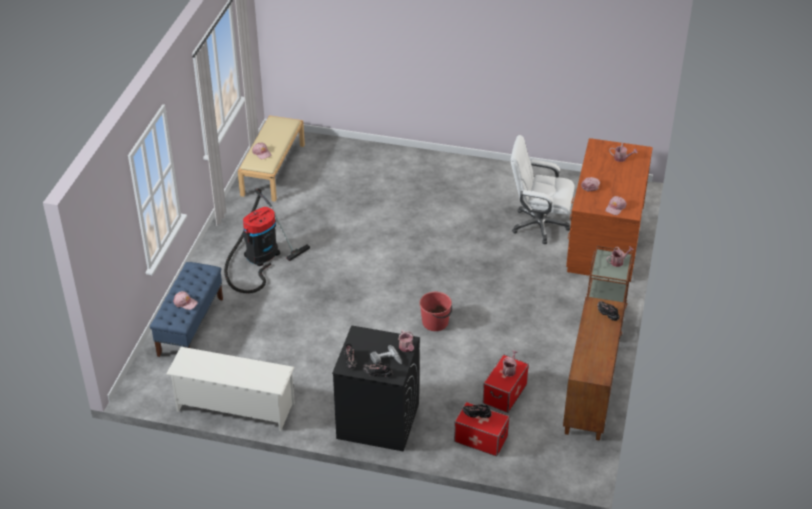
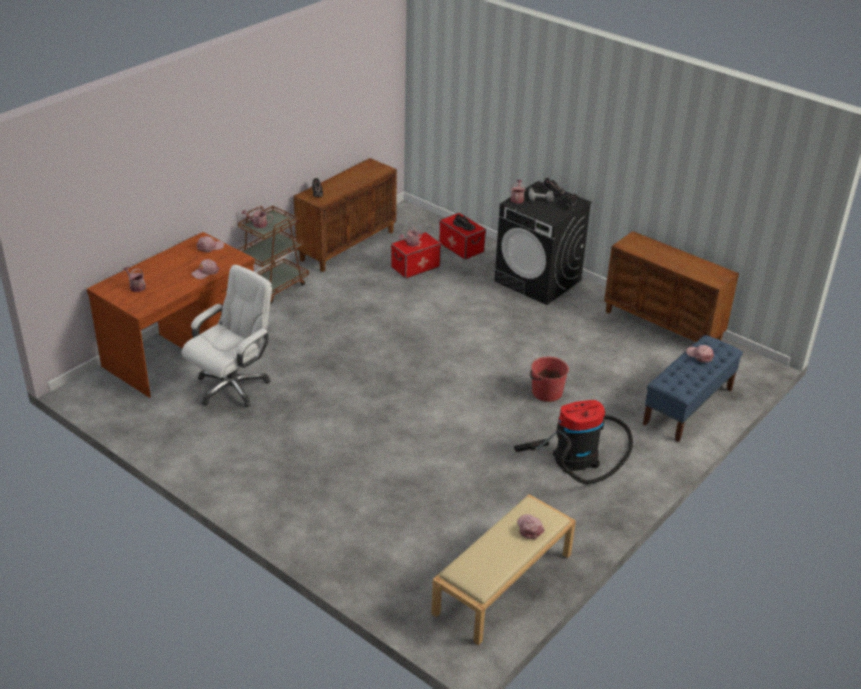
camera: 155 degrees left, 5 degrees down
(234, 407) = (663, 326): white shoe rack -> brown cabinet
(435, 322) = (429, 333): red bucket -> red bucket (546, 392)
(539, 225) = (233, 386): white office chair -> white office chair turned 90 degrees counterclockwise

